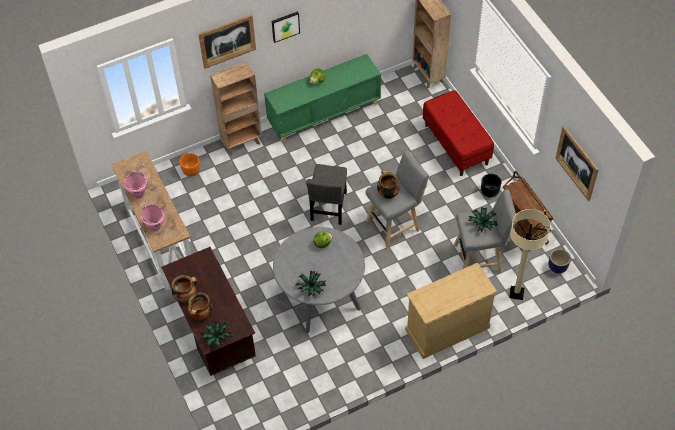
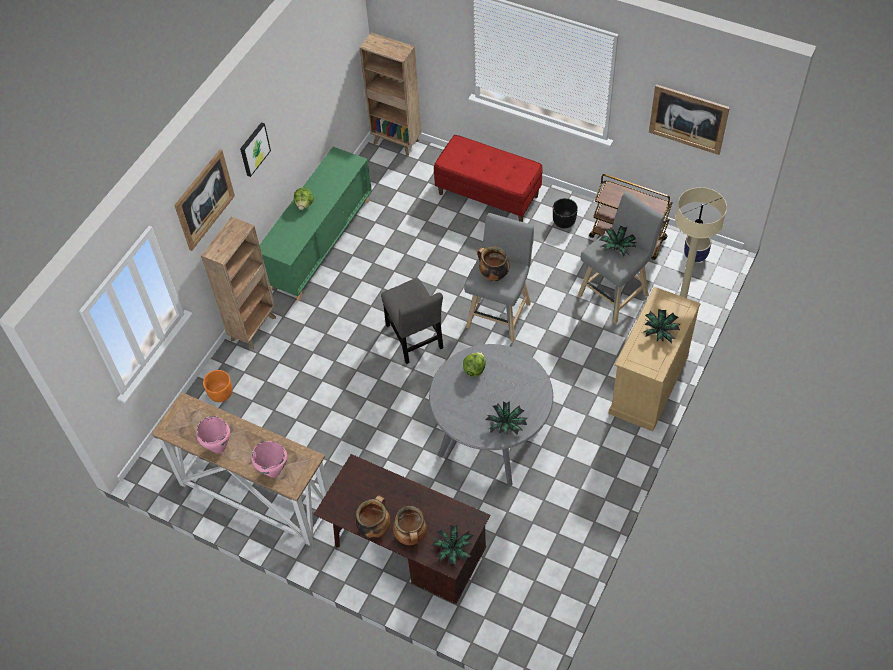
camera: 35 degrees left, 0 degrees up
(454, 292) = (660, 331): none -> potted plant

